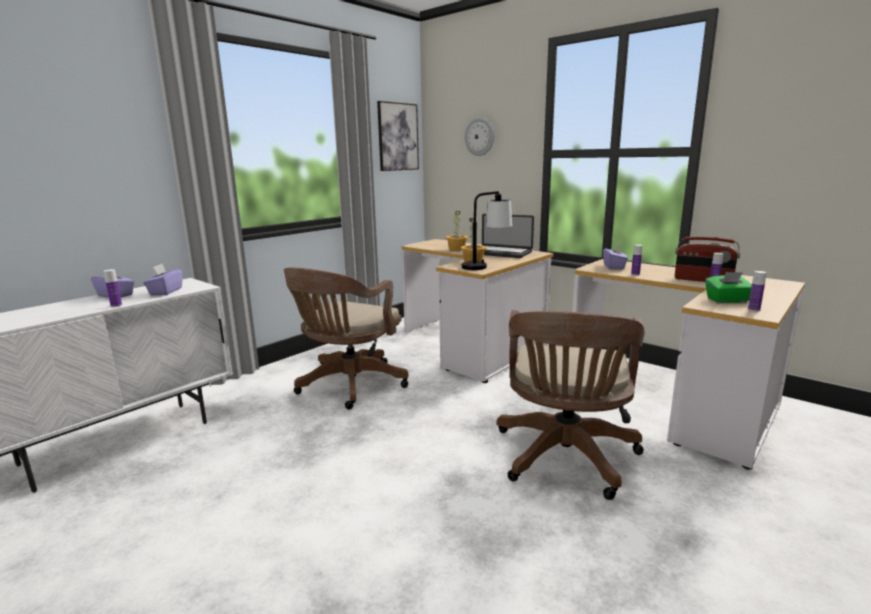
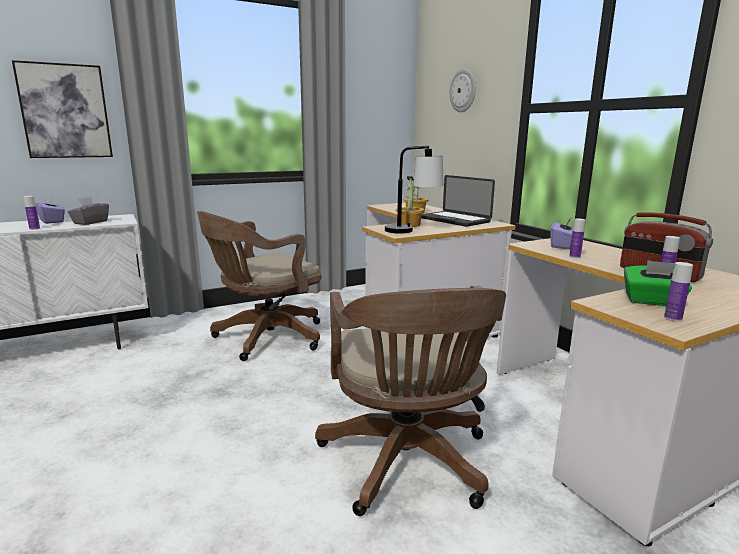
camera: 20 degrees right, 0 degrees up
(165, 291) = (90, 222): purple tissue box -> grey tissue box
(398, 137) = (383, 92): picture -> picture (65, 111)
(565, 459) = (407, 465): brown office chair -> brown office chair turned 45 degrees counterclockwise

